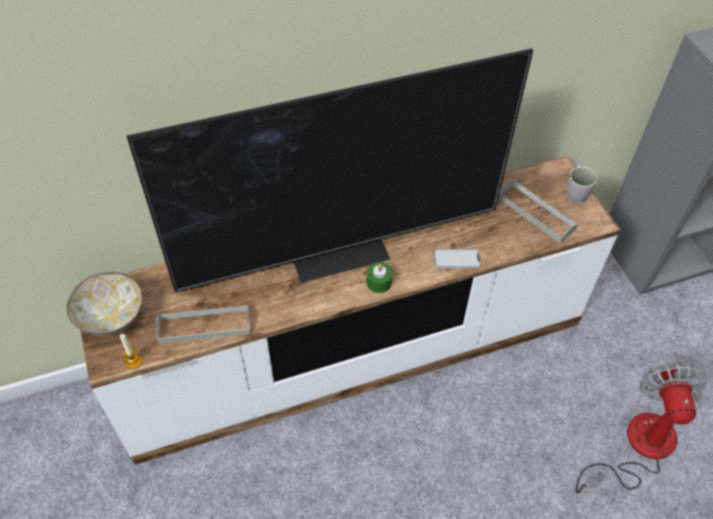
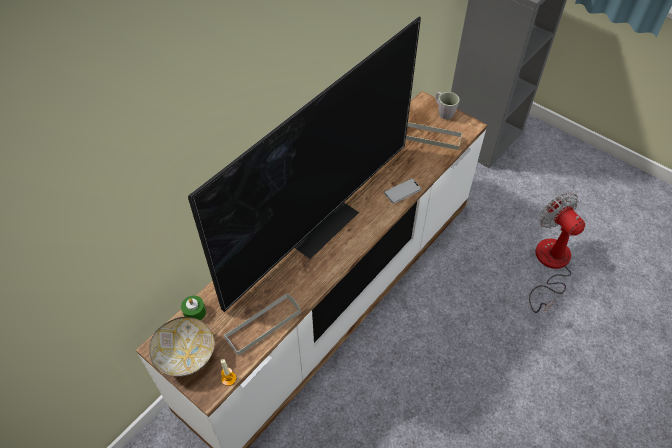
camera: 30 degrees left, 0 degrees up
(379, 282) = (363, 232): green candle -> green candle (194, 312)

